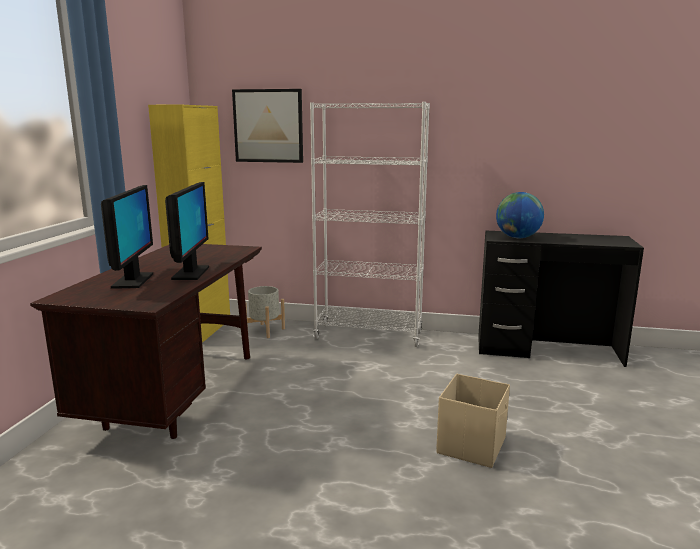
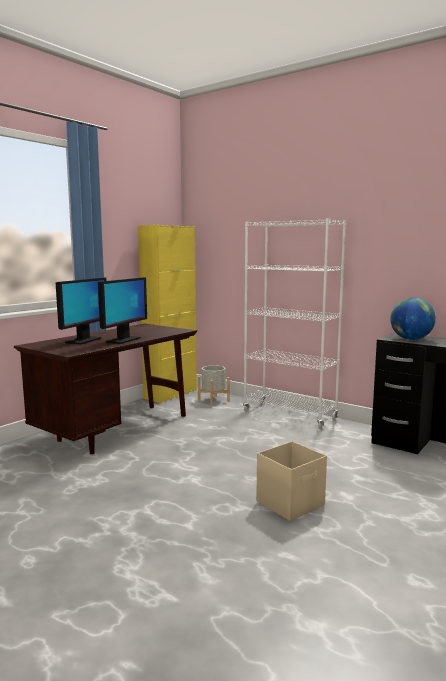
camera: 25 degrees right, 5 degrees down
(268, 126) = (230, 241): picture -> none

